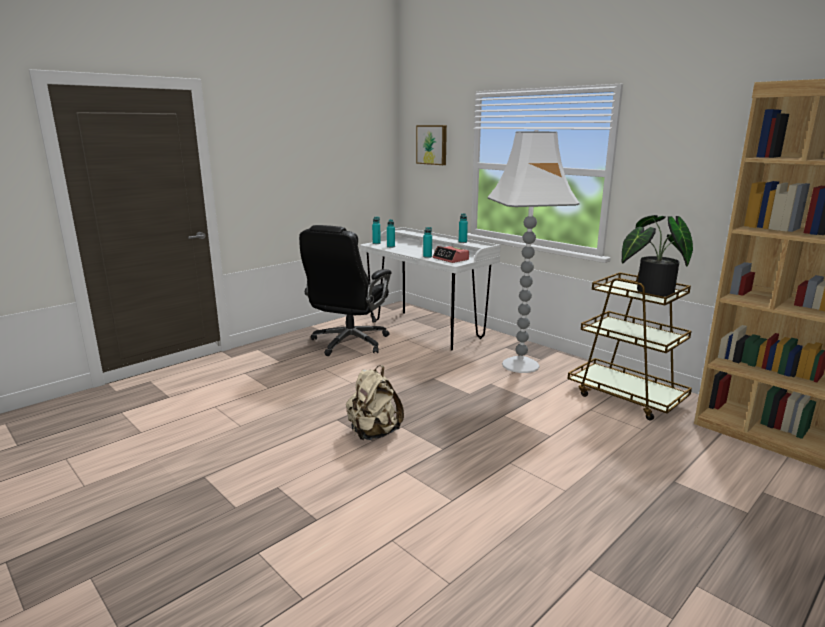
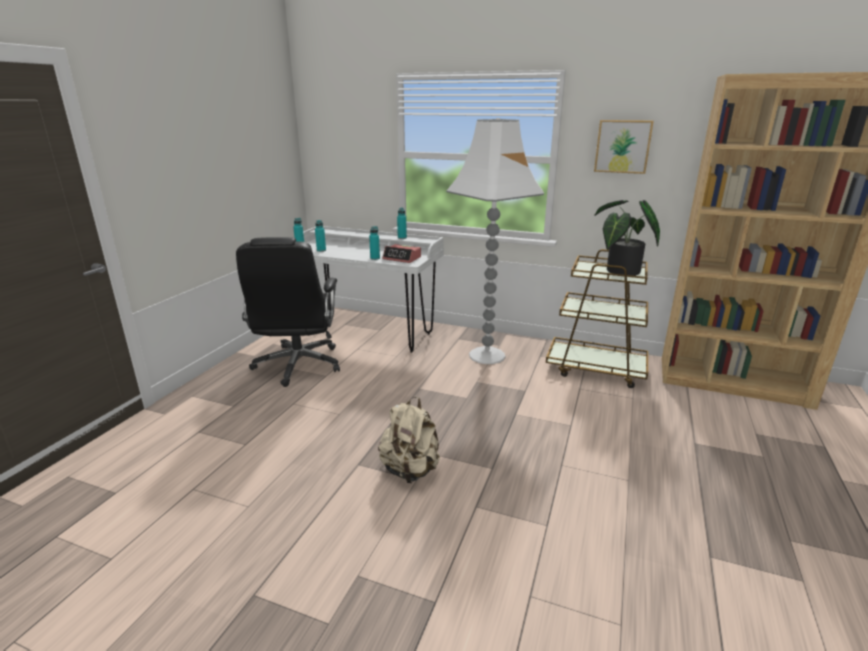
camera: 25 degrees left, 5 degrees up
(432, 145) = (343, 132): picture -> picture (623, 146)

